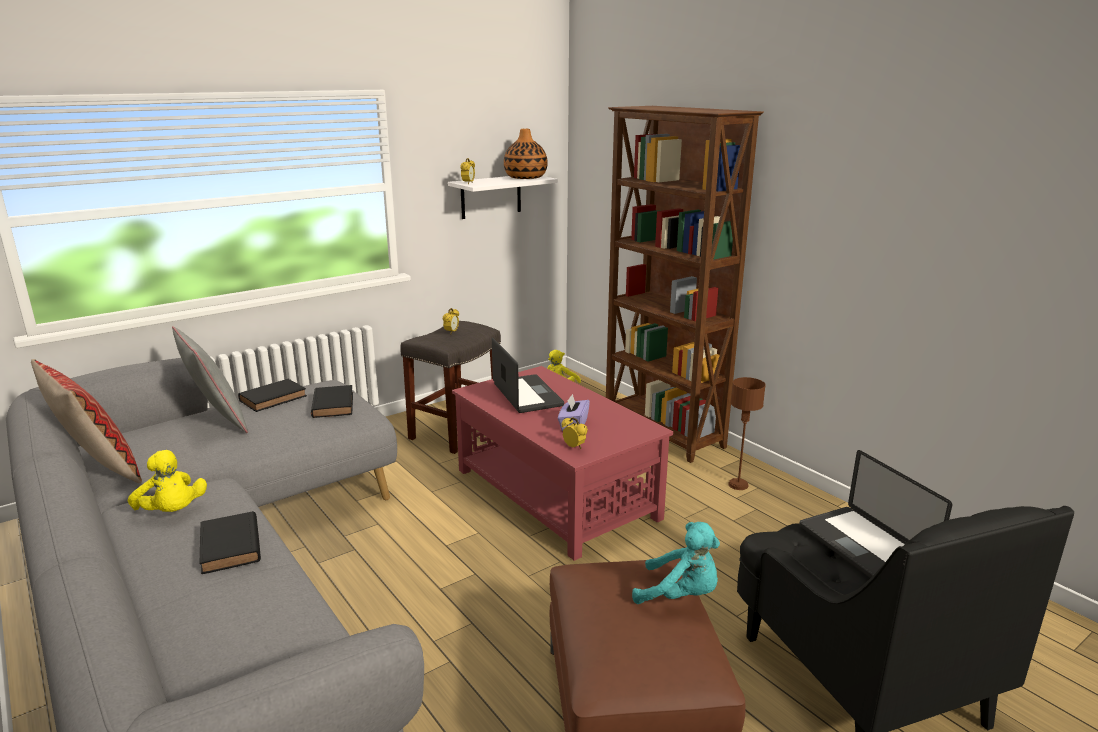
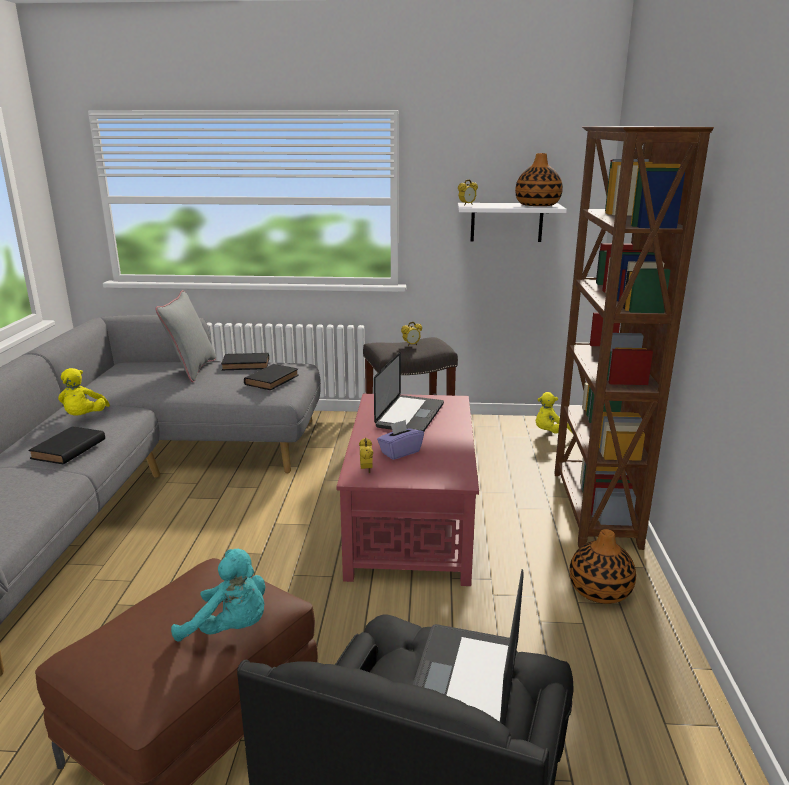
camera: 40 degrees right, 0 degrees up
(99, 470) = (97, 380): pillow -> none
(680, 595) = (230, 628): turquoise plush toy -> turquoise plush toy turned 45 degrees counterclockwise
(738, 484) = (600, 590): brown table lamp -> vase

